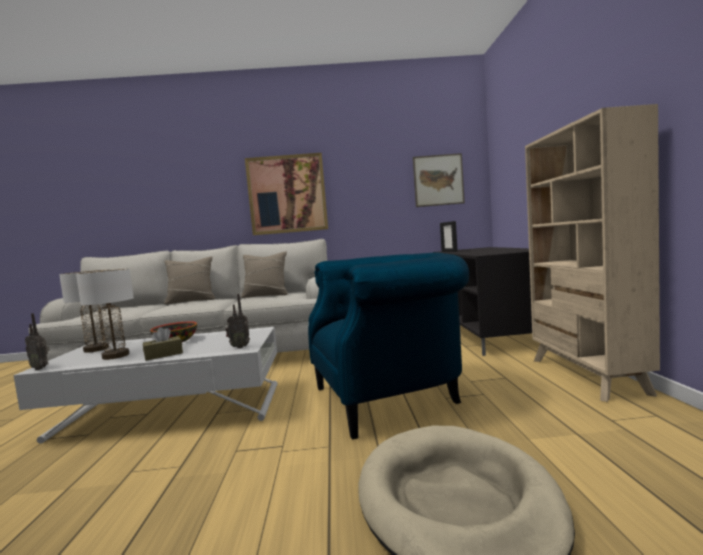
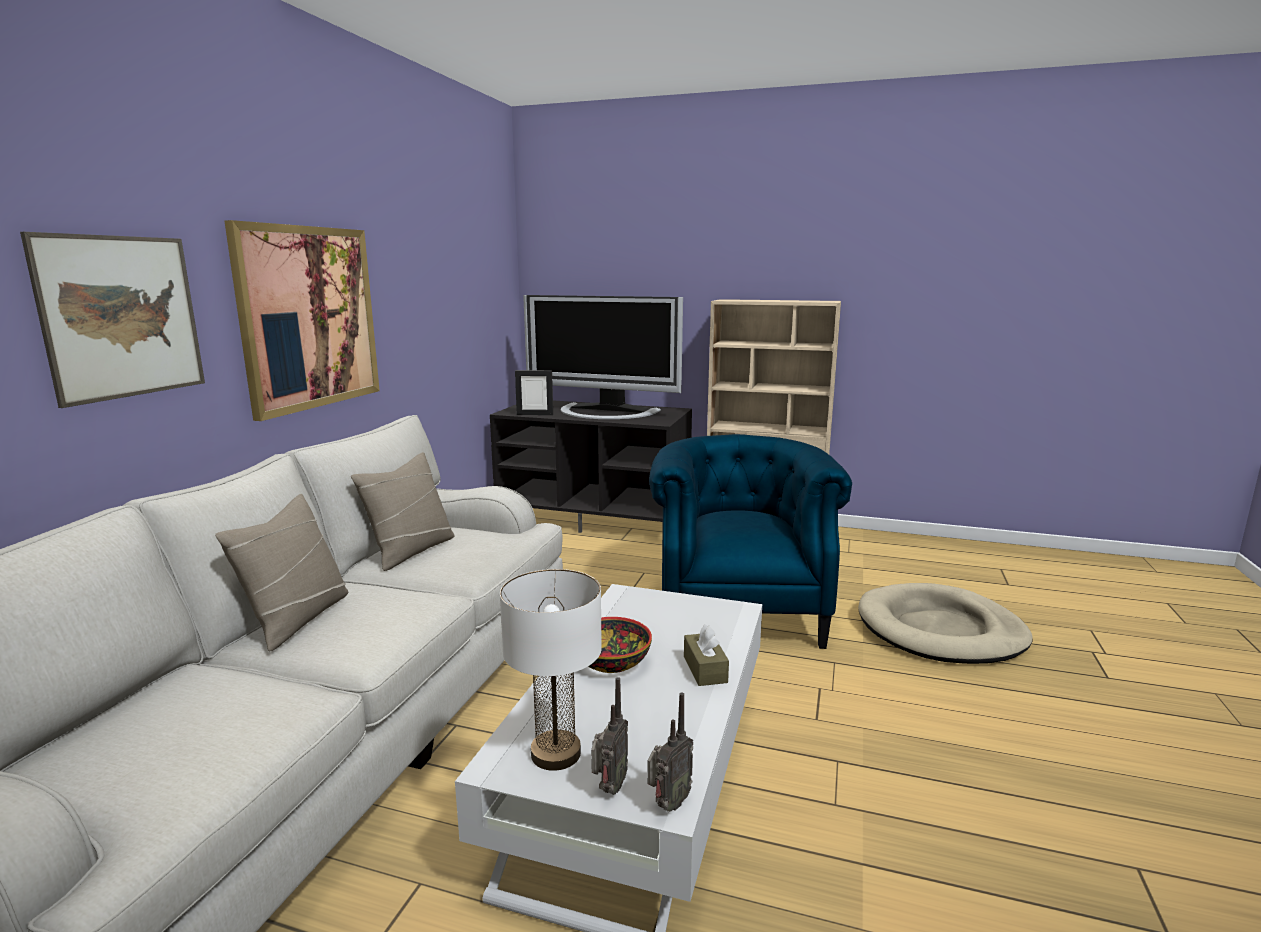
camera: 70 degrees left, 10 degrees up
(115, 356) = (656, 718): table lamp -> none
(239, 347) = (724, 612): radio -> radio (609, 789)
(438, 180) = (483, 298): picture -> picture (122, 317)
(487, 250) = (605, 412): none -> television

